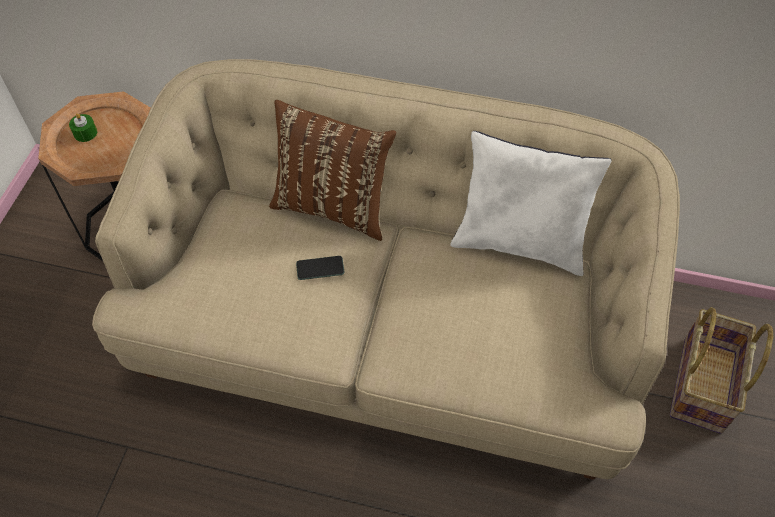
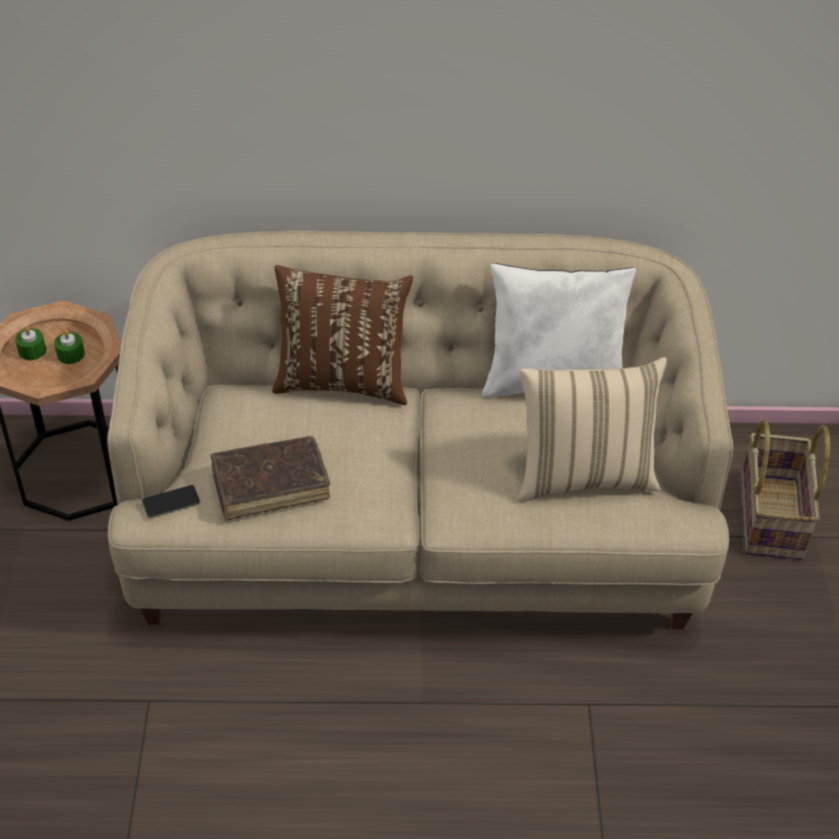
camera: 15 degrees left, 10 degrees down
(114, 142) = (71, 354): none -> green candle
(237, 300) = (270, 485): none -> brown book
(320, 268) = (350, 440): phone -> phone (171, 502)
(519, 346) = (583, 476): none -> beige pillow

